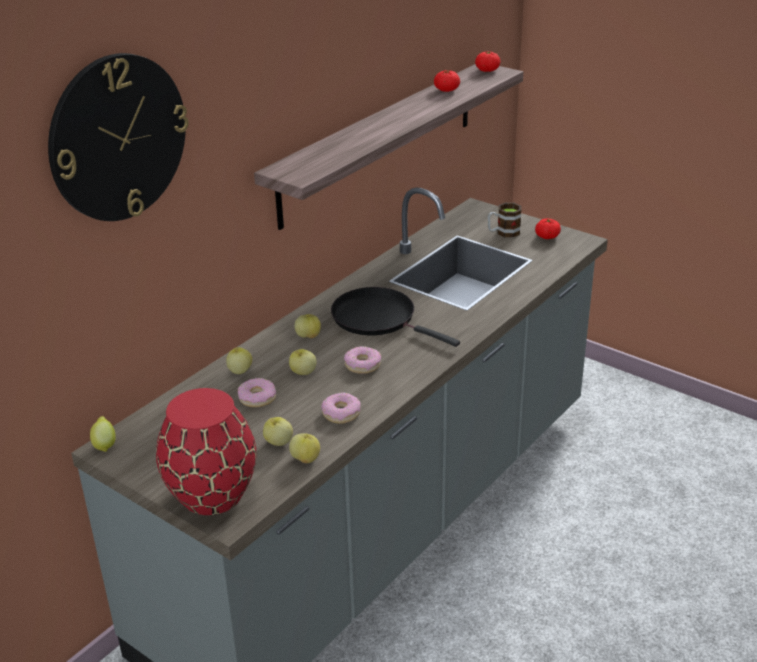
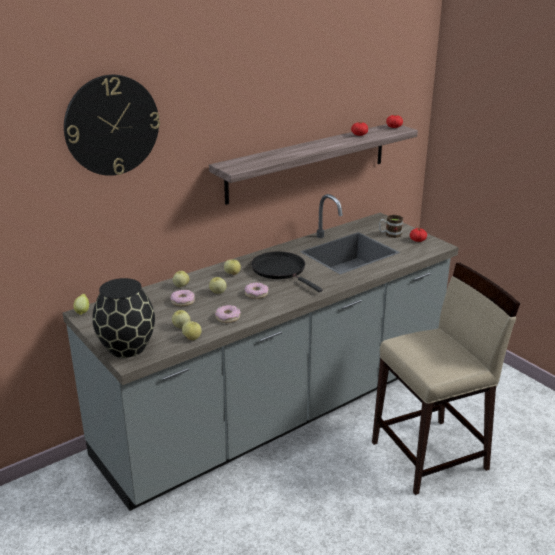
camera: 15 degrees right, 5 degrees down
(213, 494) = (128, 347): red vase -> black vase
(622, 545) = (430, 456): none -> beige stool

